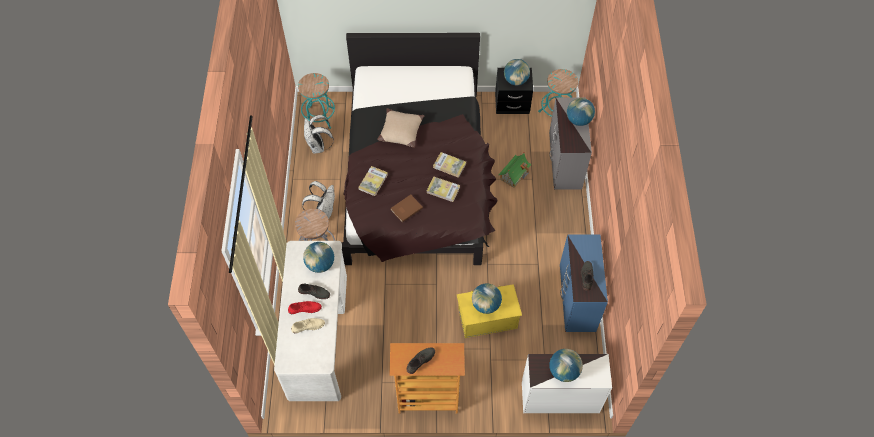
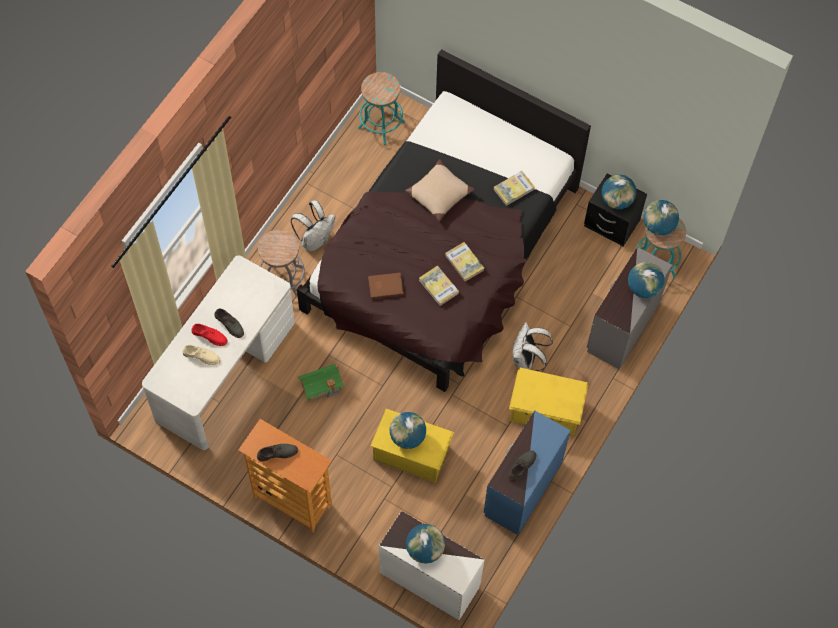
camera: 30 degrees right, 5 degrees up
(318, 146) = (358, 159): white backpack -> white backpack (526, 359)
(320, 264) = (254, 298): globe -> globe (658, 226)
(373, 182) = (370, 236): book -> book (514, 189)
(514, 174) = (554, 309): toy house -> toy house (321, 386)
(555, 240) = (546, 411): none -> yellow storage box

